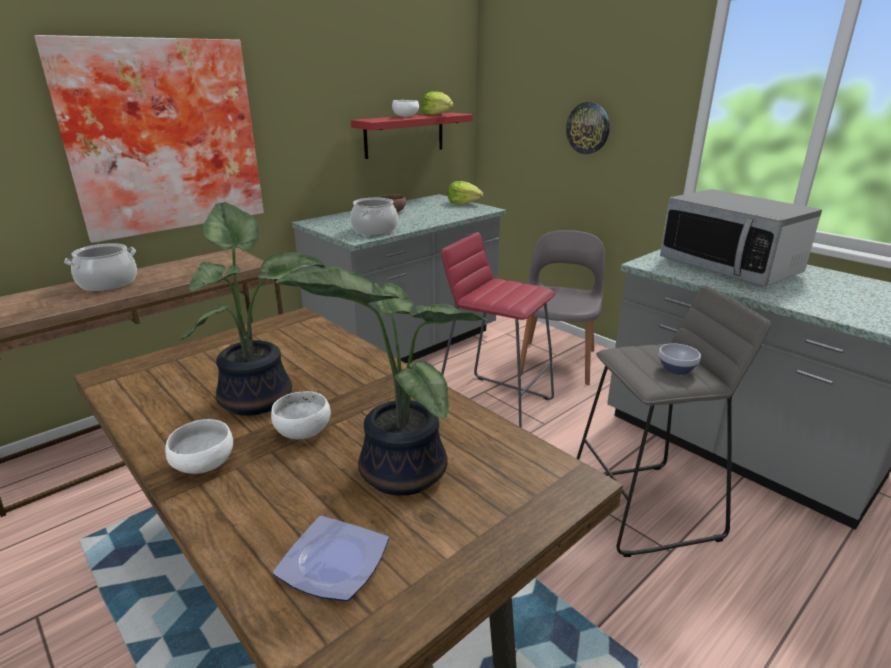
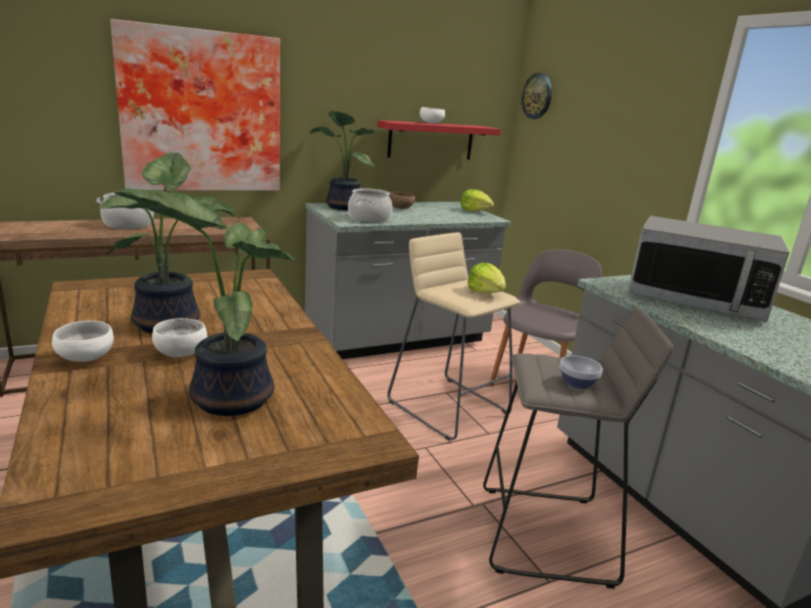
camera: 15 degrees right, 5 degrees down
(333, 561) = (115, 444): plate -> none
(334, 221) = (341, 207): none -> potted plant
(437, 114) = (465, 125): lettuce -> lettuce (486, 292)
(494, 405) = (448, 406): red stool -> beige stool
(588, 128) = (604, 151): wall clock -> wall clock (537, 96)
(729, 267) = (694, 300): microwave -> microwave turned 45 degrees counterclockwise

